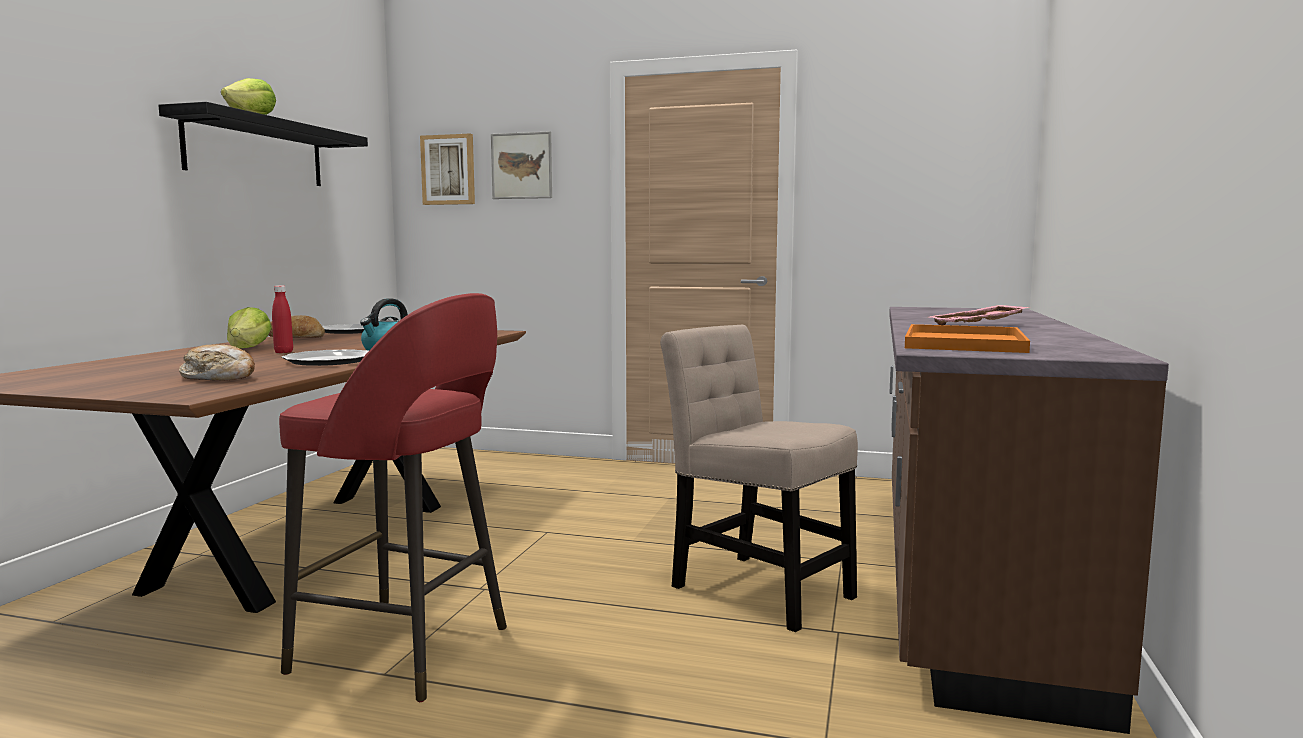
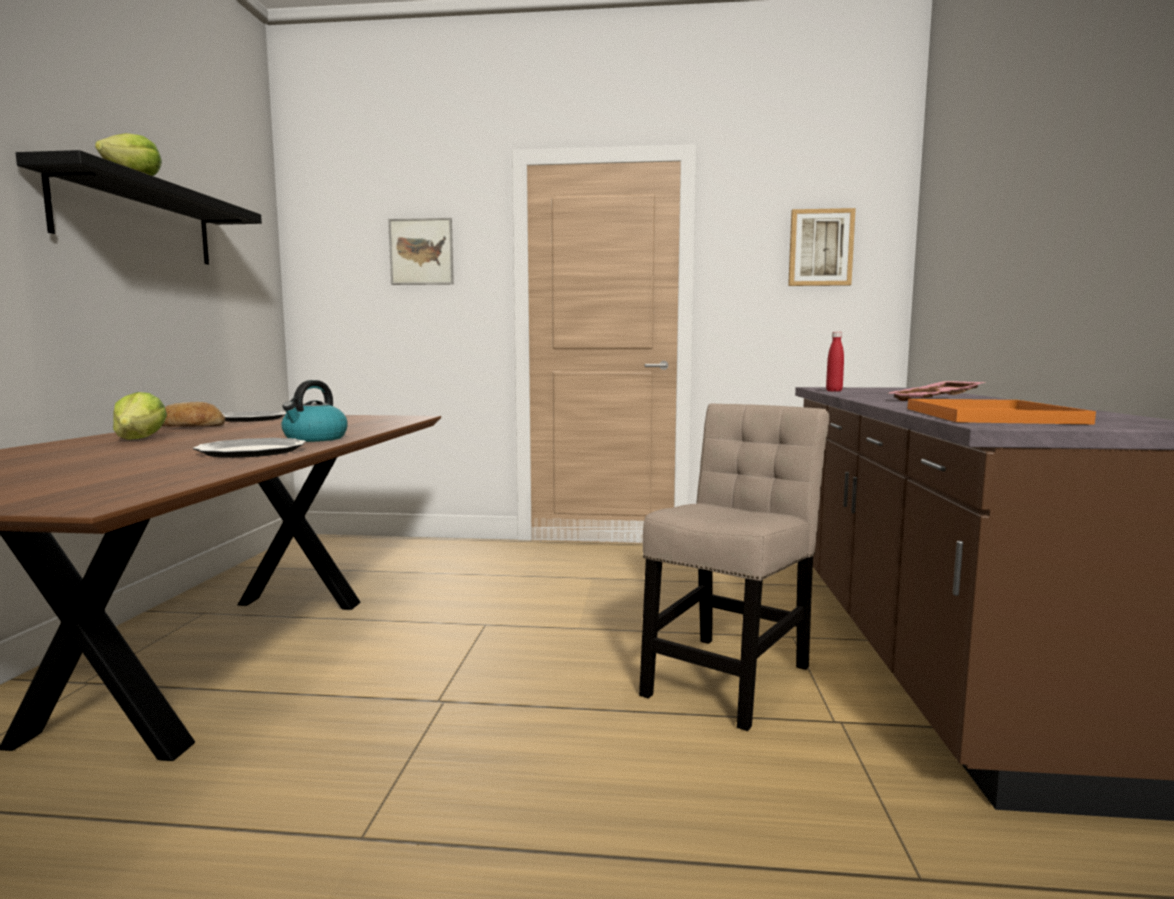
camera: 10 degrees left, 0 degrees up
(220, 378) = (121, 476): bread -> none
(283, 352) = (187, 443): red bottle -> red bottle (834, 391)
(406, 651) = (379, 799): red stool -> none
(448, 170) = (343, 254): picture -> picture (820, 248)
(755, 588) = (730, 675): beige chair -> beige chair turned 90 degrees clockwise

